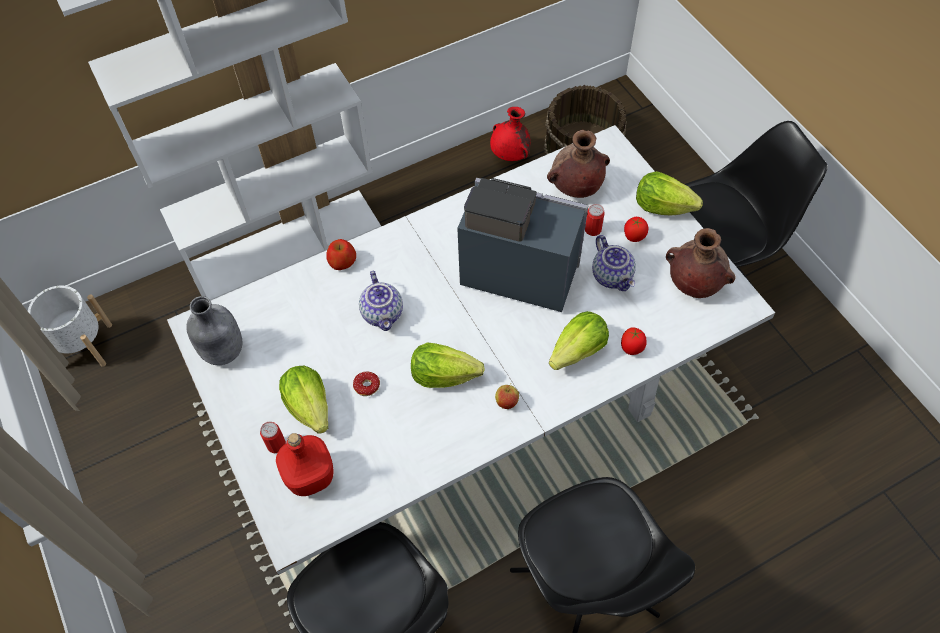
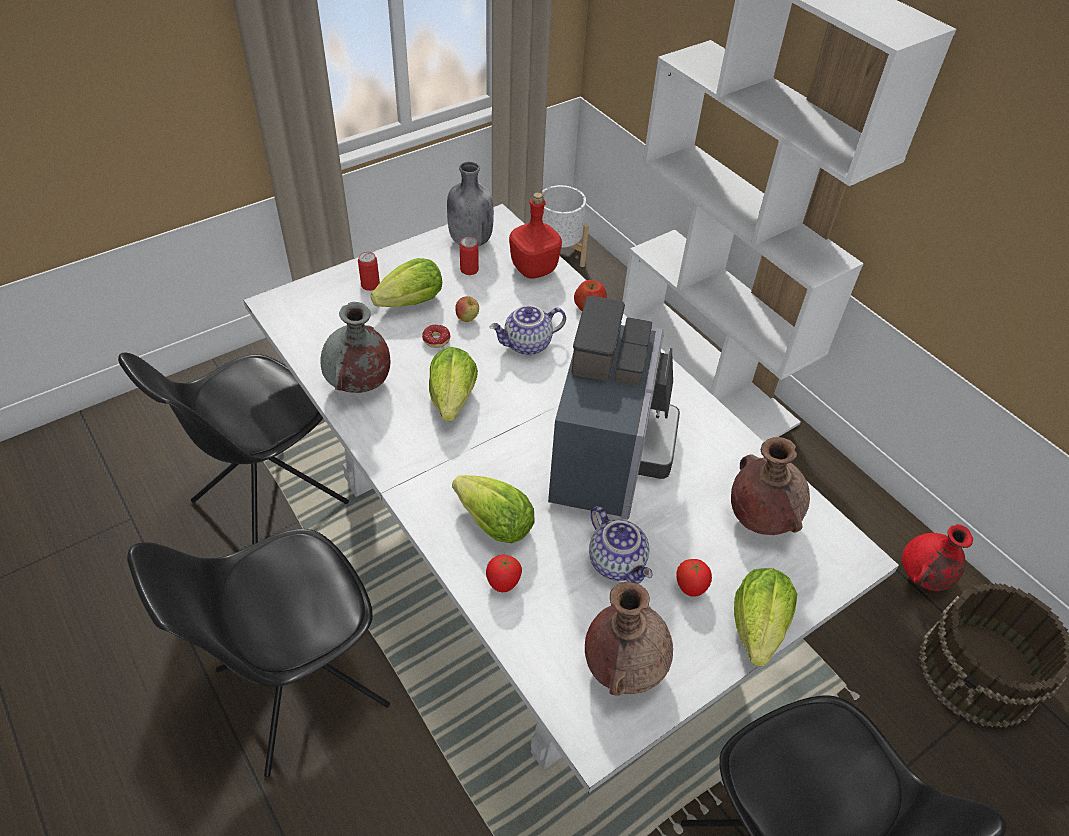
camera: 80 degrees right, 10 degrees down
(311, 476) = (335, 311): red bottle -> red bottle (534, 269)
(417, 452) = (359, 384): none -> grey vase
(506, 402) = (419, 456): apple -> apple (467, 319)
(593, 229) = (692, 538): can -> can (469, 270)
(613, 276) = (618, 562): teapot -> teapot turned 90 degrees counterclockwise

